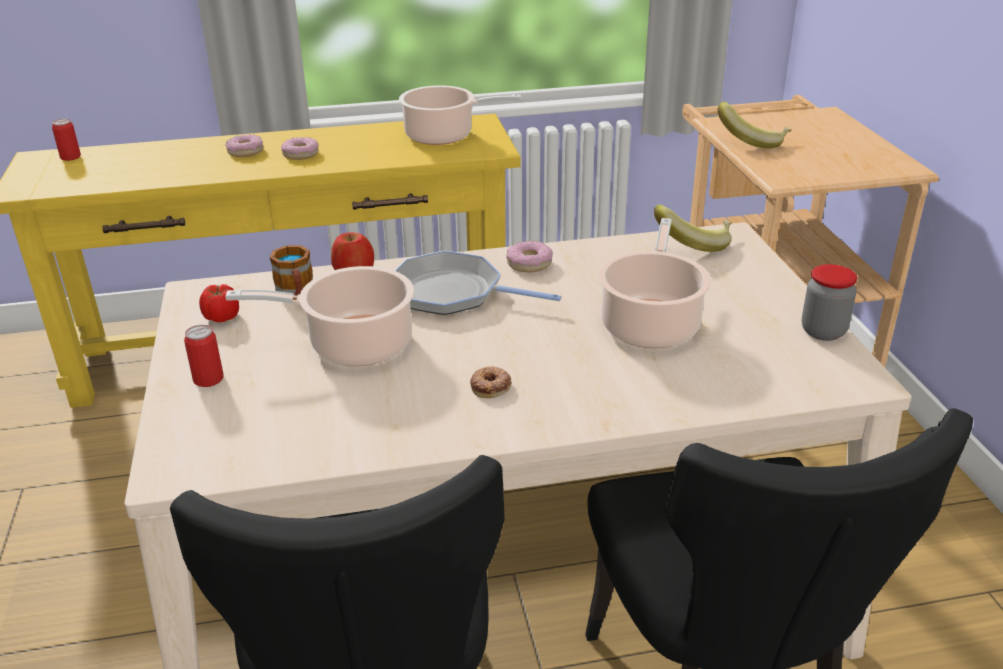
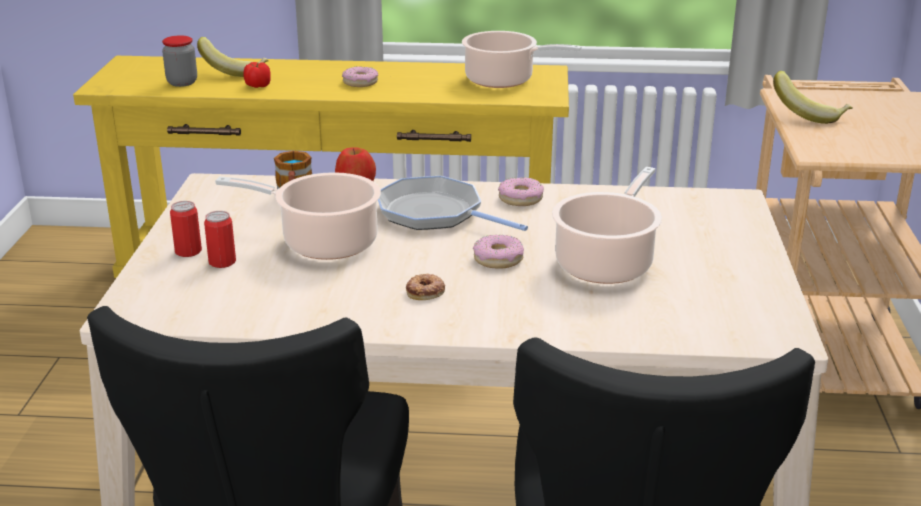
camera: 15 degrees right, 5 degrees down
(70, 157) = (158, 64): can -> can (222, 262)
(221, 318) = (222, 206): tomato -> tomato (257, 86)
(245, 151) = (312, 75): donut -> donut (498, 259)
(693, 243) = (694, 201): banana -> banana (234, 72)
(823, 331) = (775, 293): jar -> jar (182, 82)

